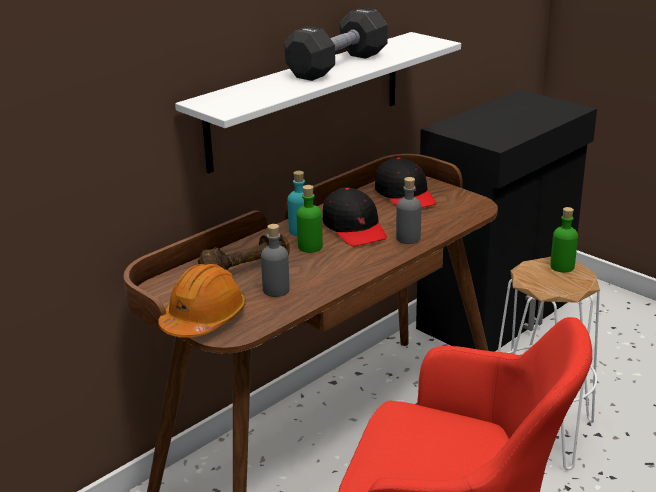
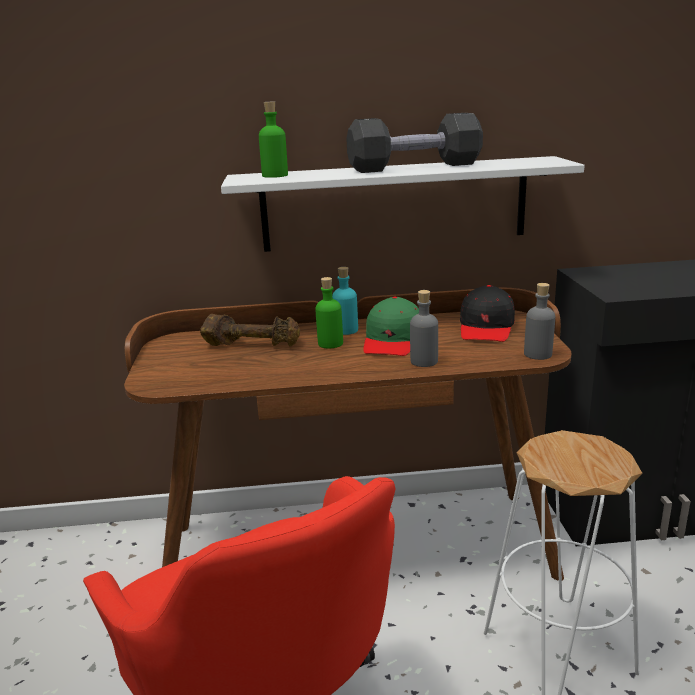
camera: 40 degrees right, 5 degrees down
(204, 319) = (159, 369): orange hard hat -> none
(276, 290) = (244, 366): grey bottle -> grey bottle (538, 354)
(354, 228) = (392, 340): black cap -> green cap
(562, 266) = (600, 451): green bottle -> green bottle (275, 175)

